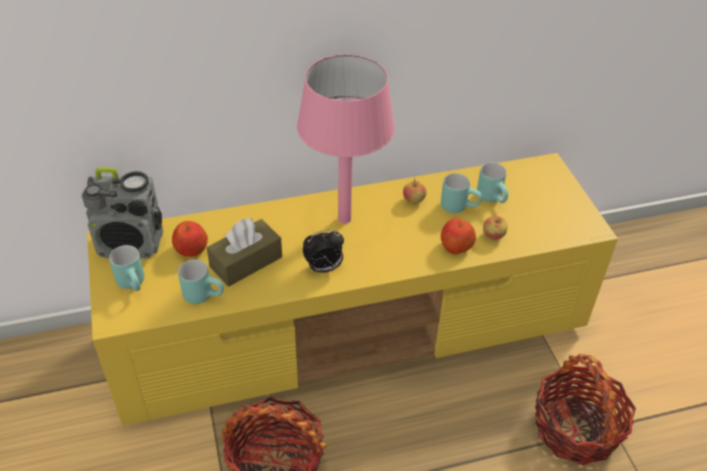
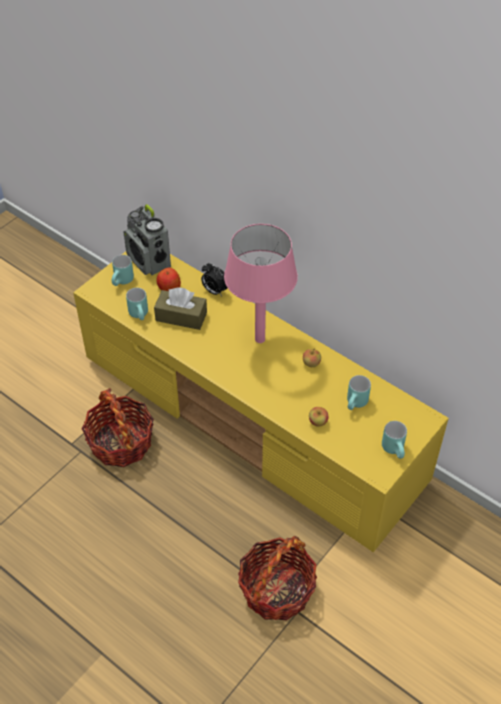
camera: 55 degrees right, 5 degrees up
(323, 268) = (208, 353): alarm clock -> alarm clock (214, 291)
(456, 246) = (288, 407): apple -> none
(459, 206) = (329, 390): turquoise mug -> turquoise mug (395, 450)

